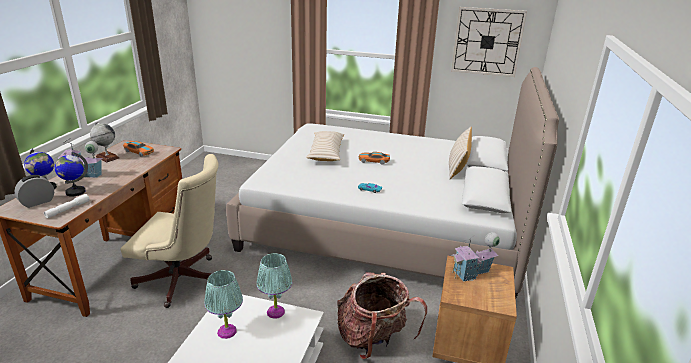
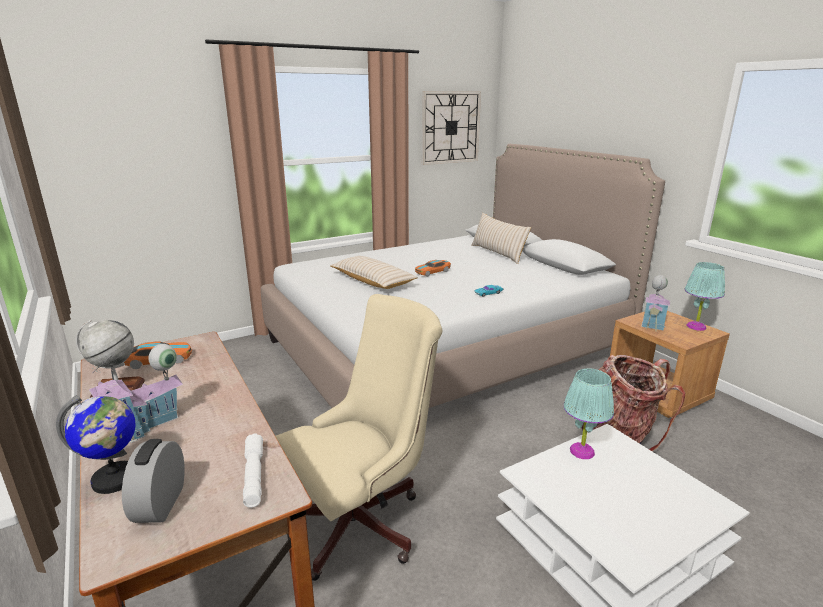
camera: 45 degrees left, 5 degrees down
(75, 192) = (195, 451): globe -> none
(227, 331) = (591, 500): turquoise table lamp -> turquoise table lamp (696, 326)

